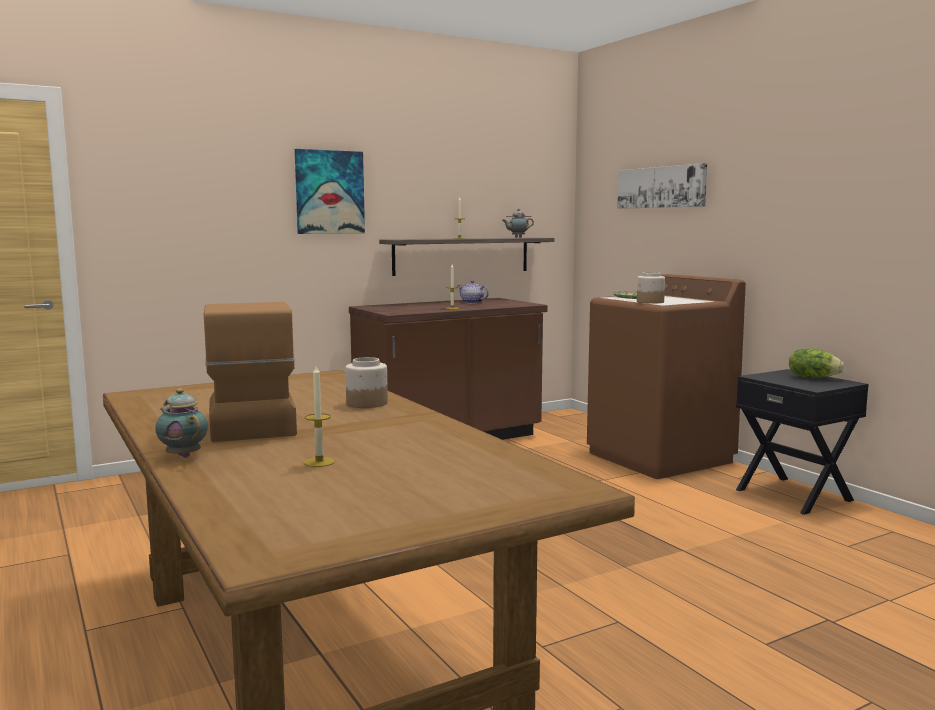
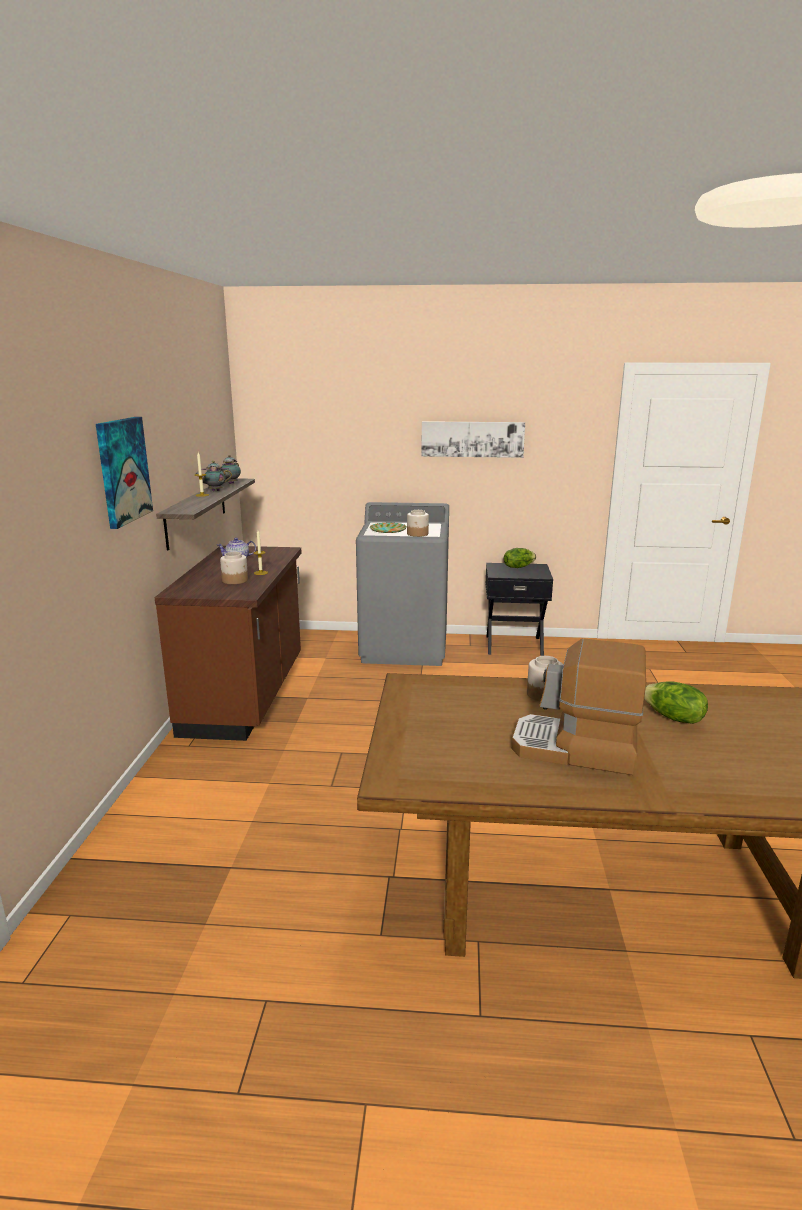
camera: 55 degrees left, 10 degrees up
(183, 456) = (671, 794): teapot -> teapot (214, 491)
(319, 462) = (717, 748): candle -> none
(380, 442) = (673, 718): none -> lettuce
(420, 308) = (235, 580): none -> jar
(660, 457) = (405, 648): brown washing machine -> grey washing machine
(661, 187) = (352, 428): picture -> picture (472, 439)

